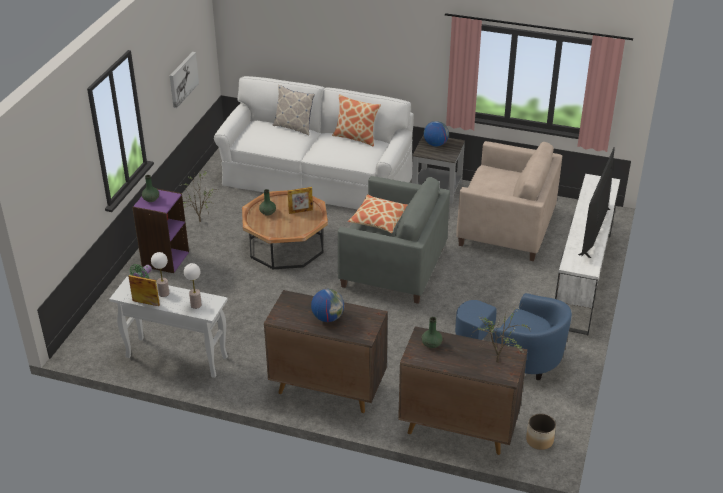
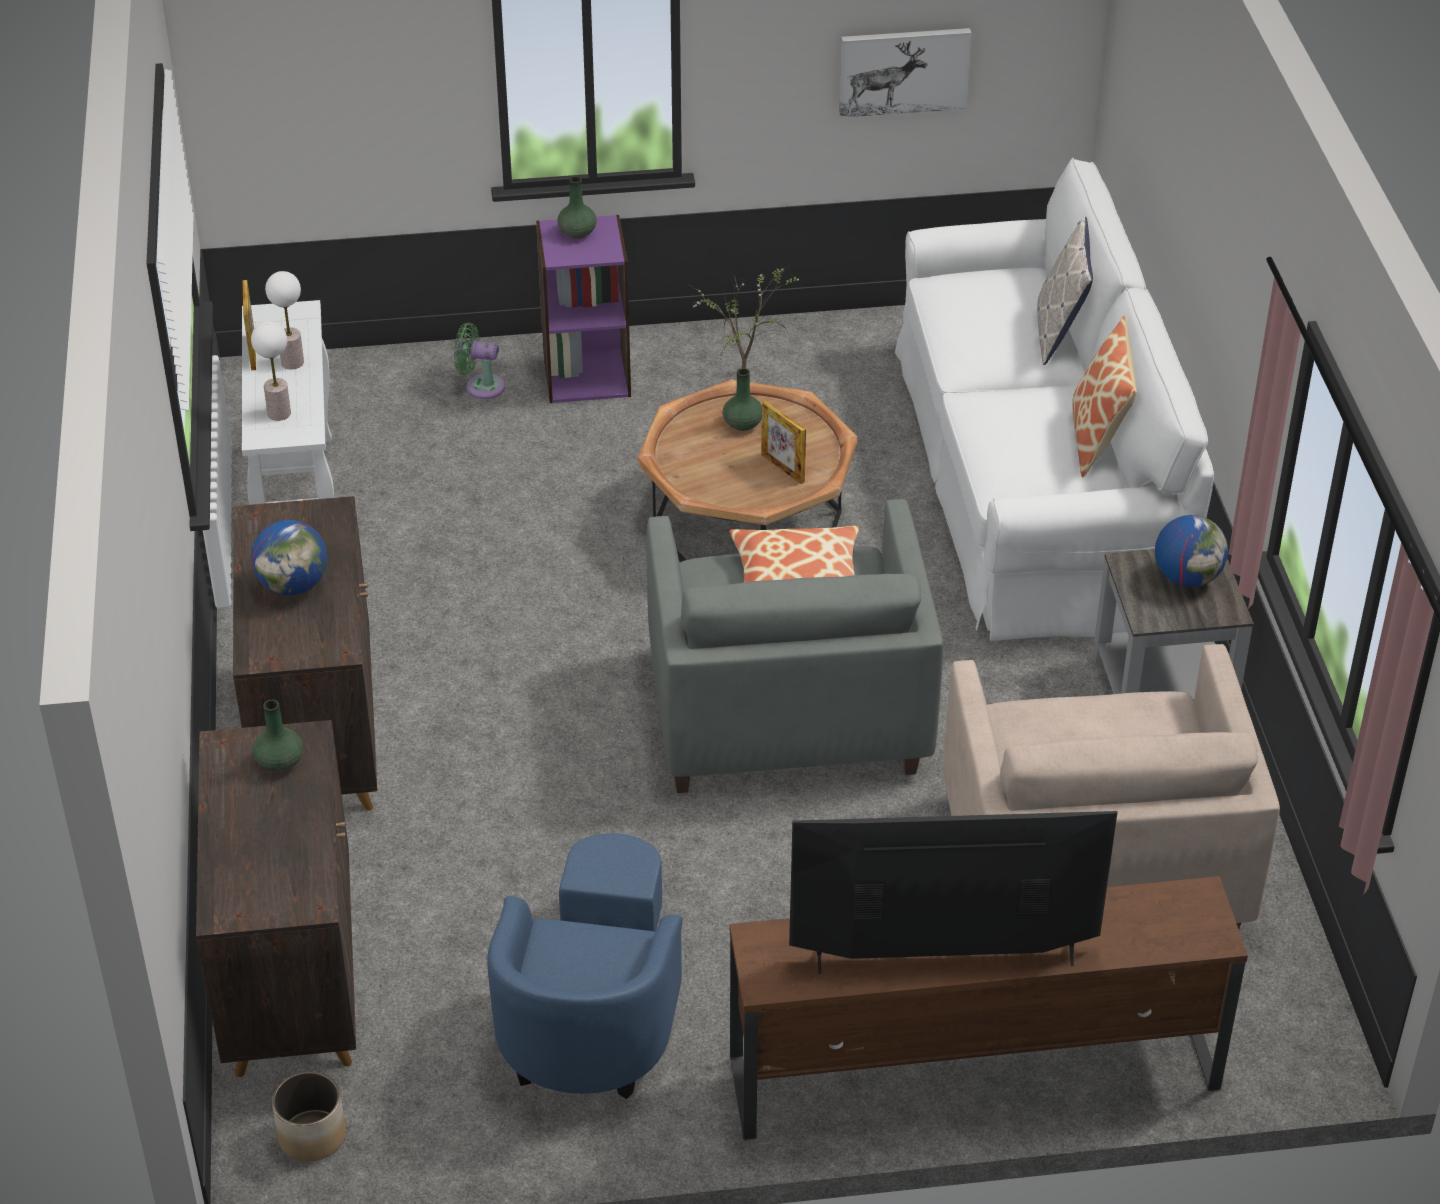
camera: 65 degrees right, 5 degrees up
(497, 363) = (263, 884): potted plant -> none
(581, 279) = (971, 1073): white tv stand -> brown tv stand

